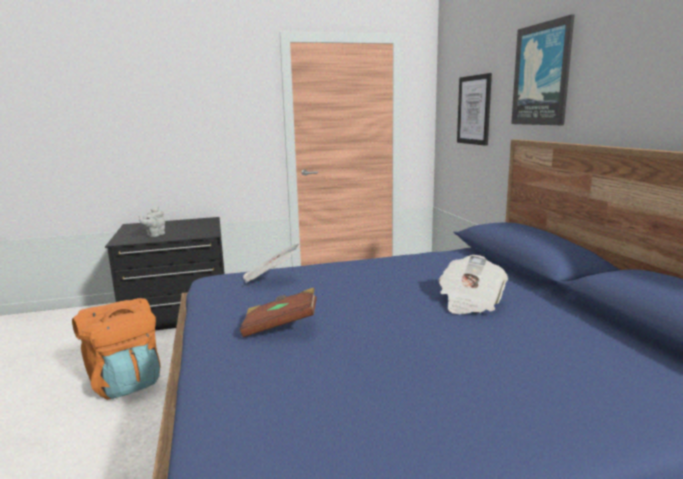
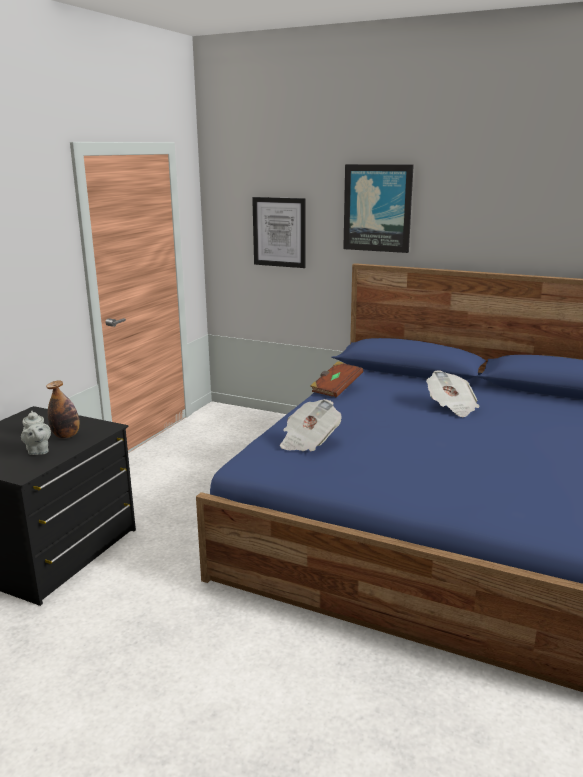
camera: 50 degrees left, 5 degrees up
(125, 382) = (169, 628): orange backpack -> none
(184, 232) = (66, 436): none -> bottle
(280, 326) = (410, 467): brown book -> brown book (336, 389)

